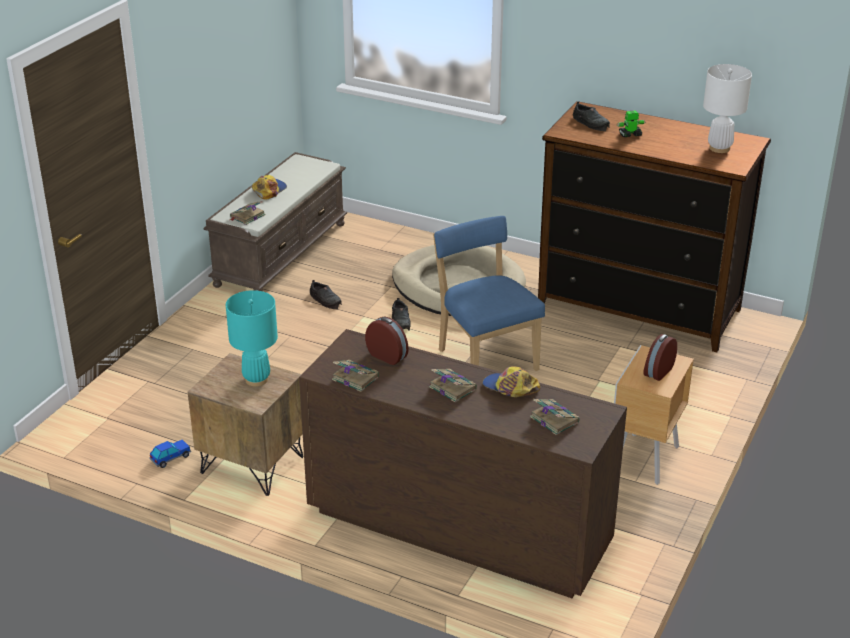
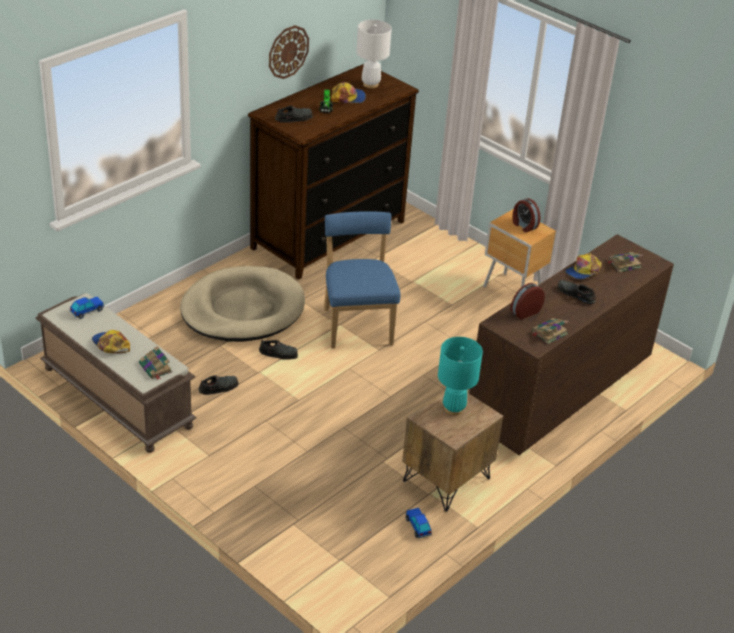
camera: 75 degrees left, 5 degrees up
(311, 170) = (87, 311): none -> toy car
(452, 388) = (575, 294): book -> black shoe
(485, 358) = (357, 324): blue chair -> blue chair turned 90 degrees clockwise
(644, 58) = (288, 51): none -> wall clock
(671, 141) = (348, 97): none -> cap

